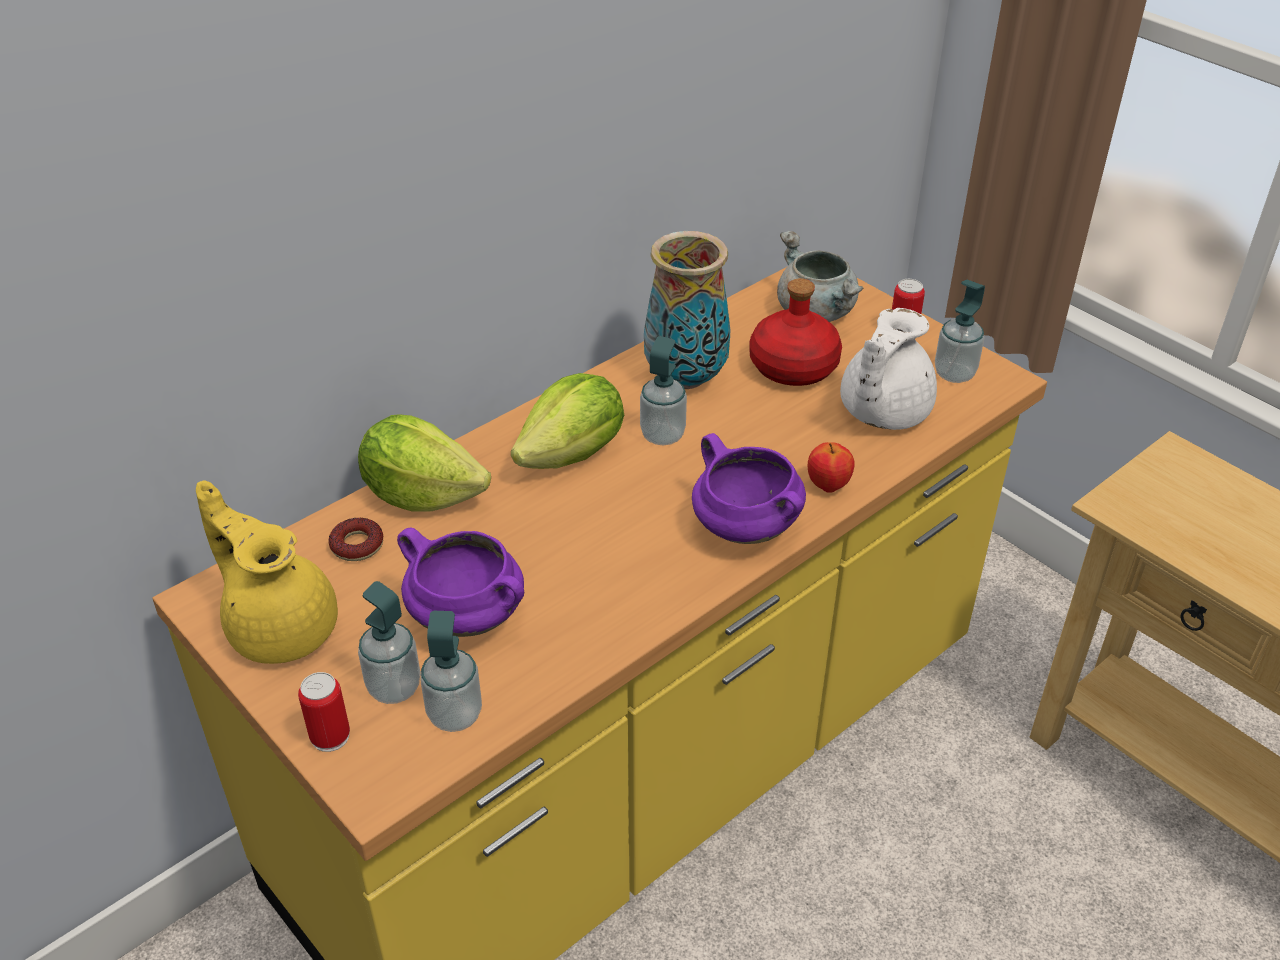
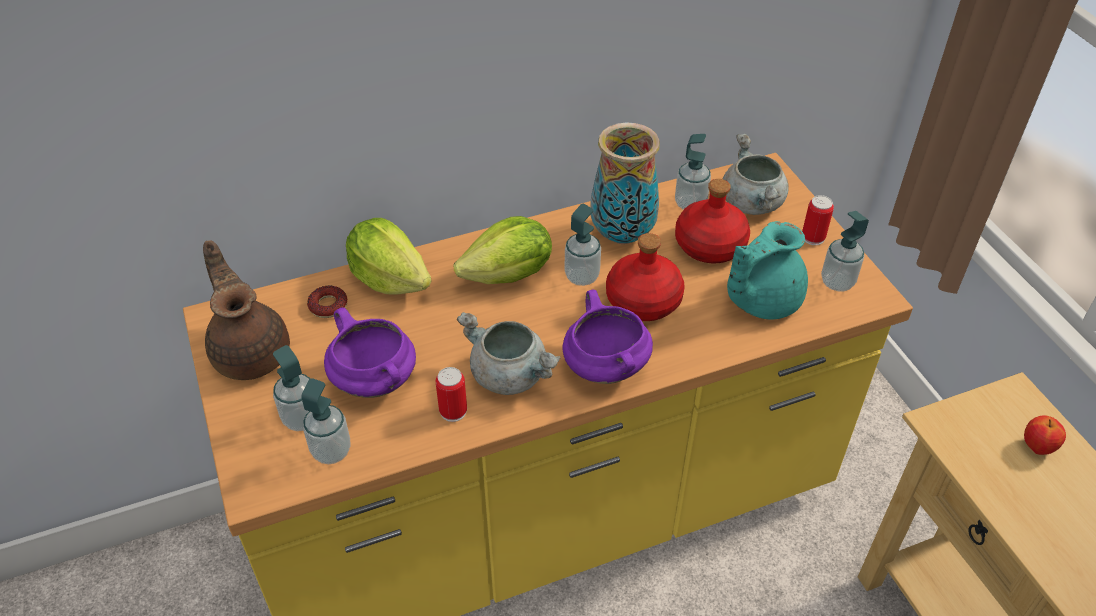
camera: 20 degrees right, 5 degrees up
(280, 626) = (251, 352): yellow teapot -> brown teapot
(330, 736) = (244, 441): can -> can (453, 411)
(637, 566) = (511, 375): none -> grey cooking pot
(746, 327) = (690, 203): none -> soap dispenser
(748, 444) = (642, 300): none -> red bottle
(828, 486) = (686, 350): apple -> apple (1037, 447)
(881, 412) = (760, 300): white teapot -> turquoise teapot

